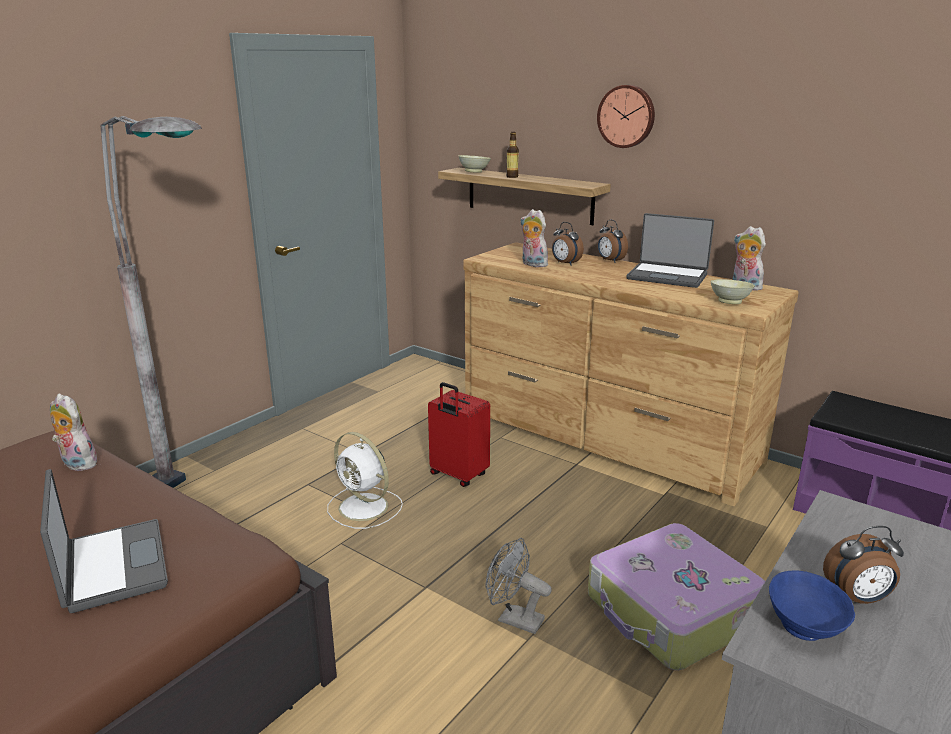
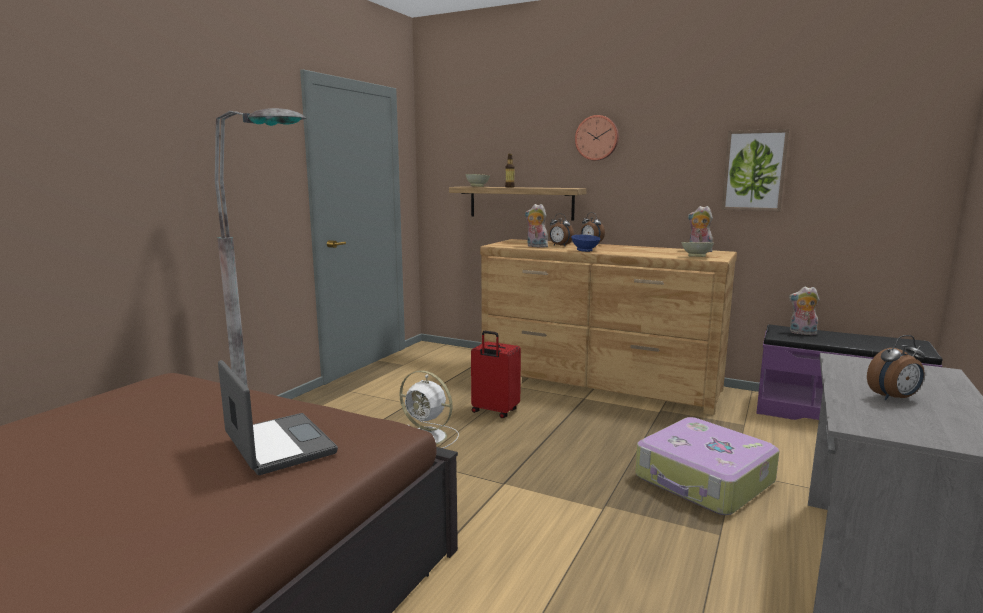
camera: 10 degrees left, 10 degrees down
(76, 464) = (200, 390): plush toy -> plush toy (802, 333)
(514, 619) = (585, 497): grey fan -> none
(667, 276) = (640, 248): laptop -> none
(803, 629) = (872, 414): blue bowl -> blue bowl (585, 250)
(834, 179) = (754, 170): none -> picture

